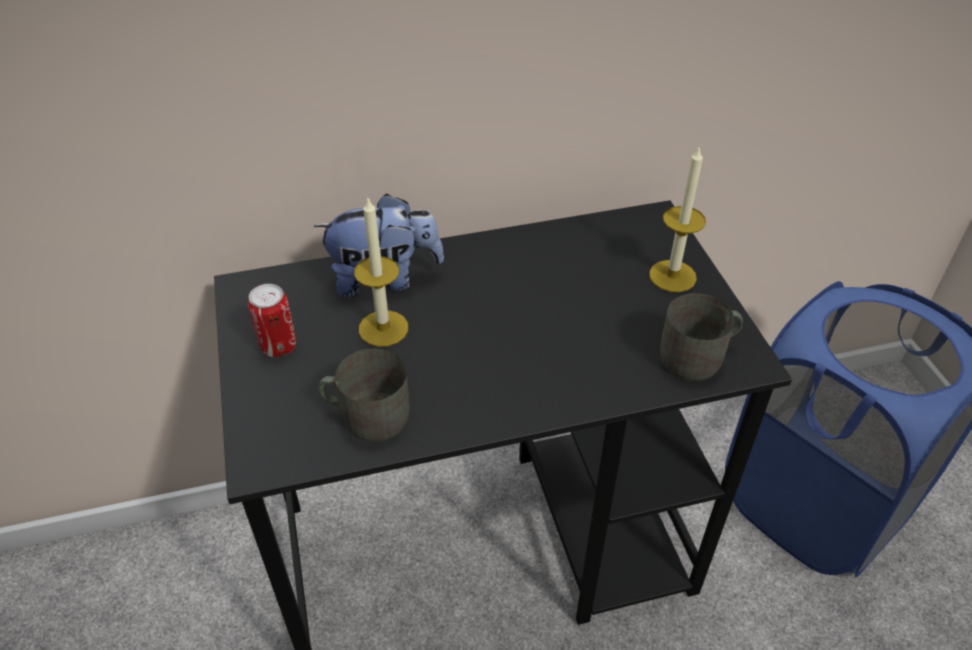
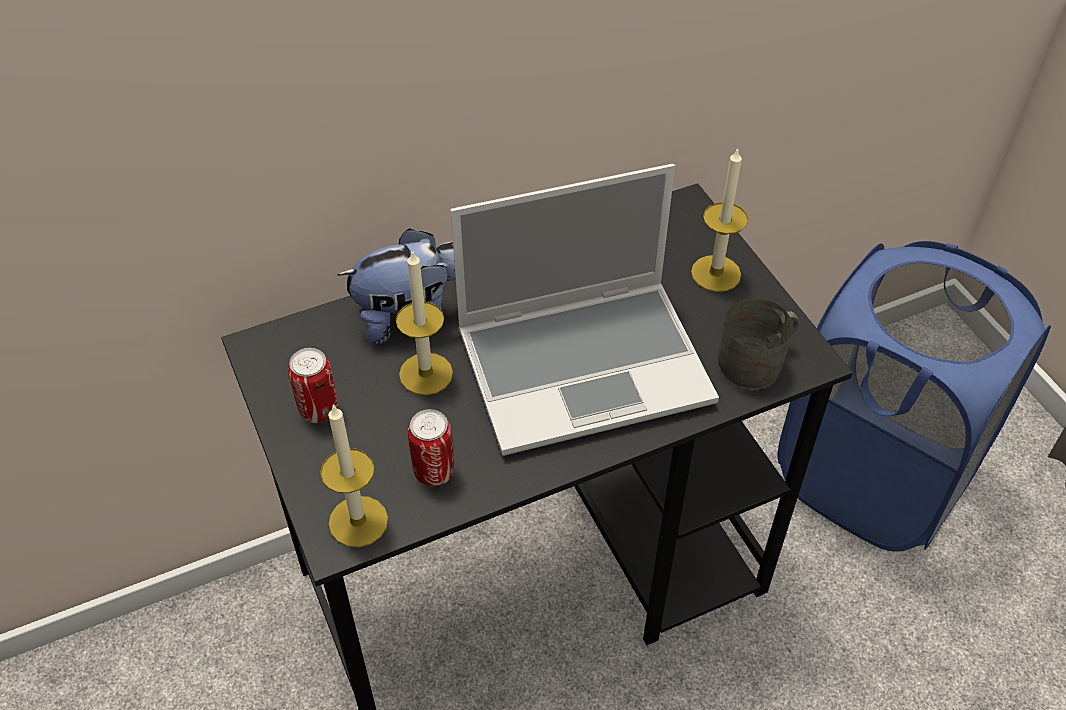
camera: 10 degrees left, 5 degrees up
(284, 449) = (358, 521): none -> candle
(367, 414) = (434, 472): grey mug -> can
(533, 339) = (586, 365): none -> laptop

